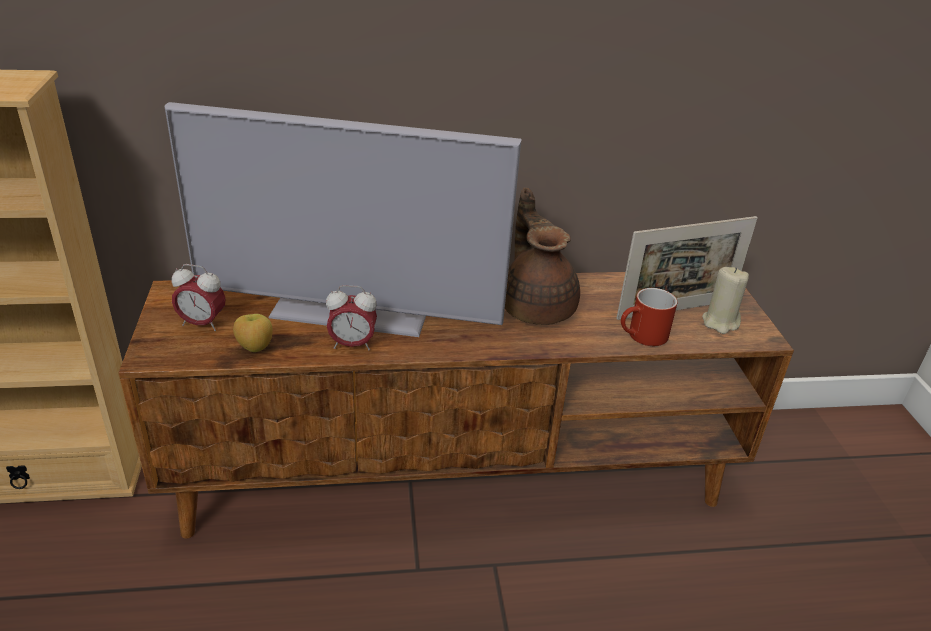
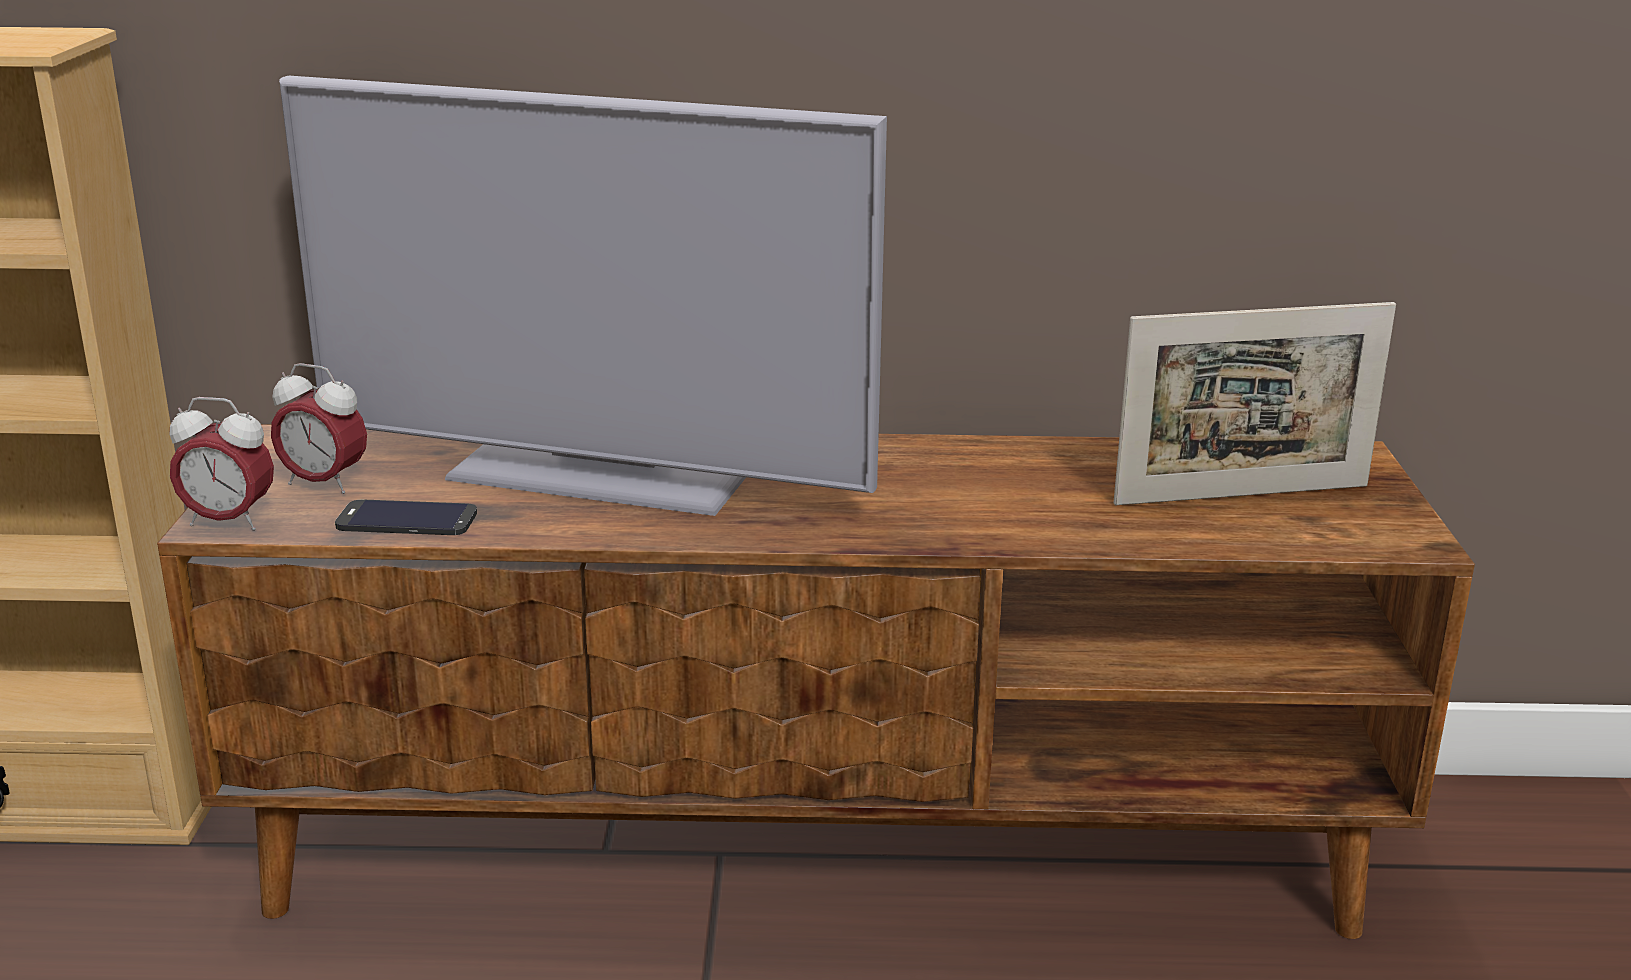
camera: 10 degrees right, 10 degrees down
(255, 348) = (407, 519): apple -> phone
(352, 345) = (586, 522): alarm clock -> alarm clock (229, 522)
(536, 306) = (959, 481): brown teapot -> none
(642, 337) = (1158, 532): red mug -> none
(720, 322) = (1329, 517): beige candle -> none

